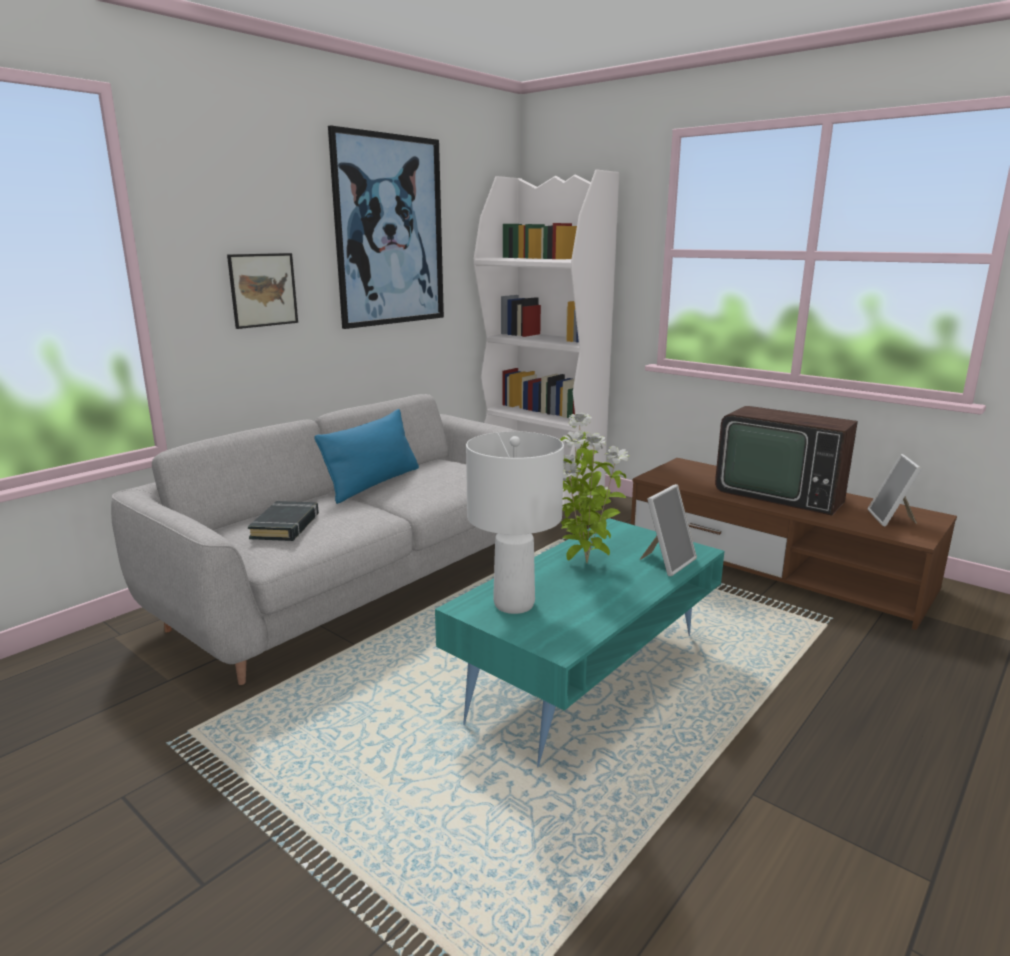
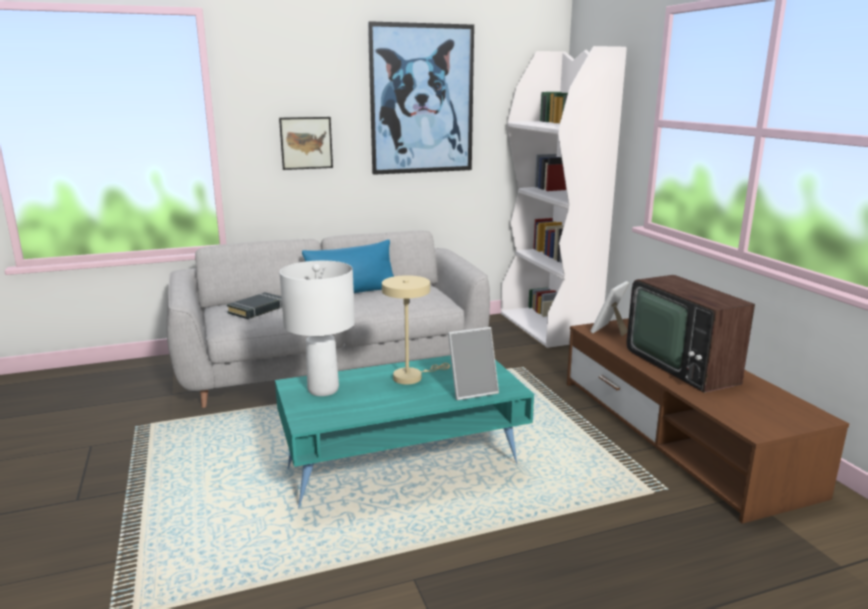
camera: 30 degrees right, 0 degrees up
(584, 563) = (411, 376): potted plant -> beige table lamp
(891, 519) = (763, 409): picture frame -> picture frame (609, 331)

